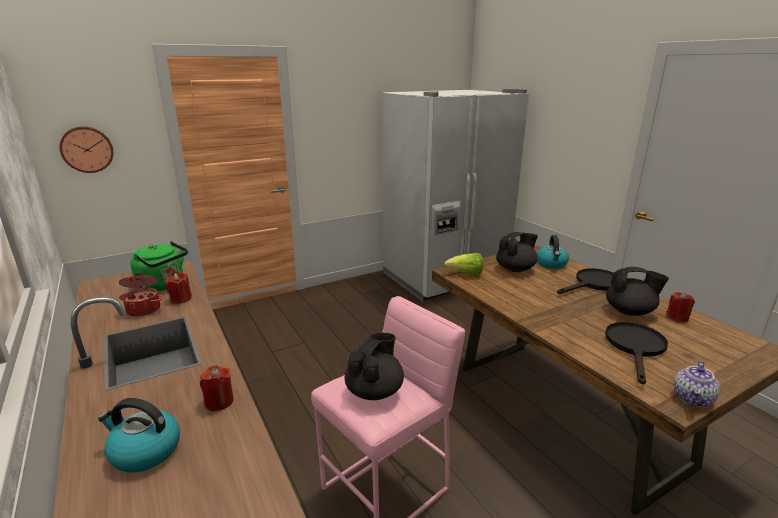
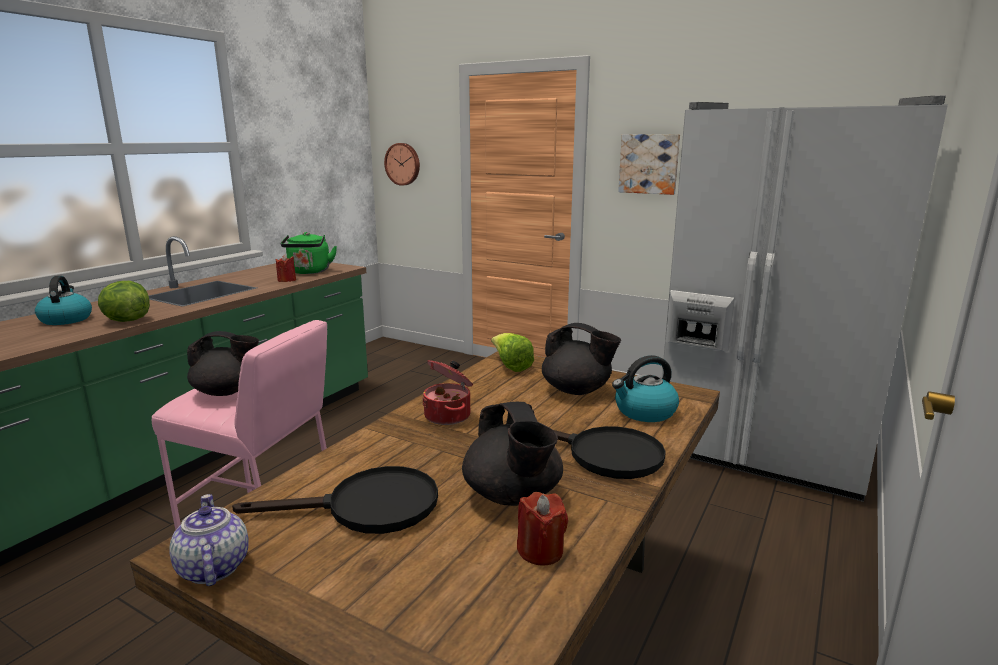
camera: 60 degrees right, 5 degrees down
(144, 309) = (263, 278): cooking pot -> cooking pot (449, 415)
(219, 401) = (126, 320): red candle -> lettuce
(339, 126) = (649, 164): none -> picture
(693, 399) = (212, 567): teapot -> teapot turned 60 degrees clockwise

